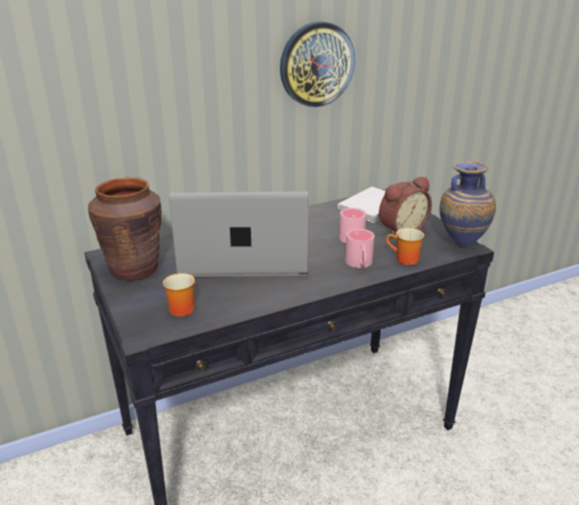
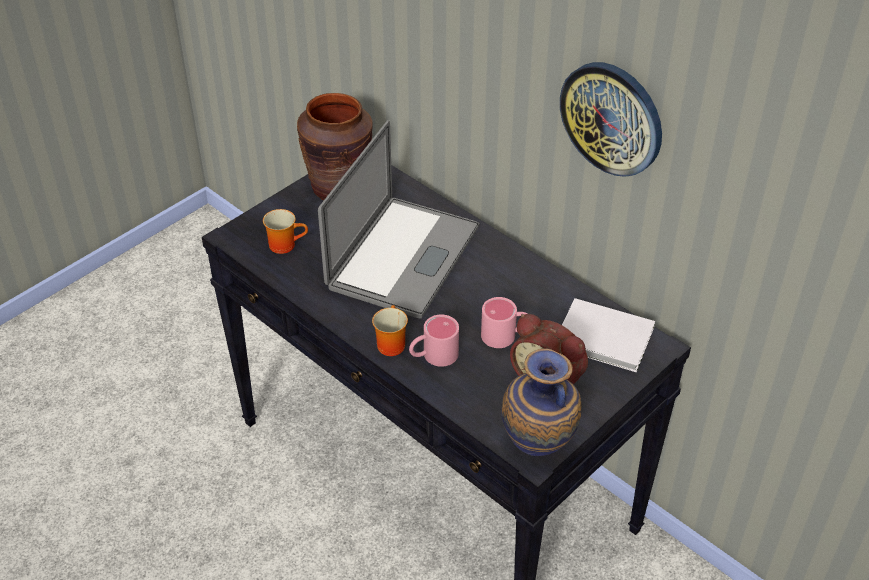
camera: 70 degrees right, 15 degrees up
(244, 256) = (403, 256): laptop -> laptop turned 45 degrees clockwise
(404, 260) = (464, 395): mug -> mug (389, 343)

